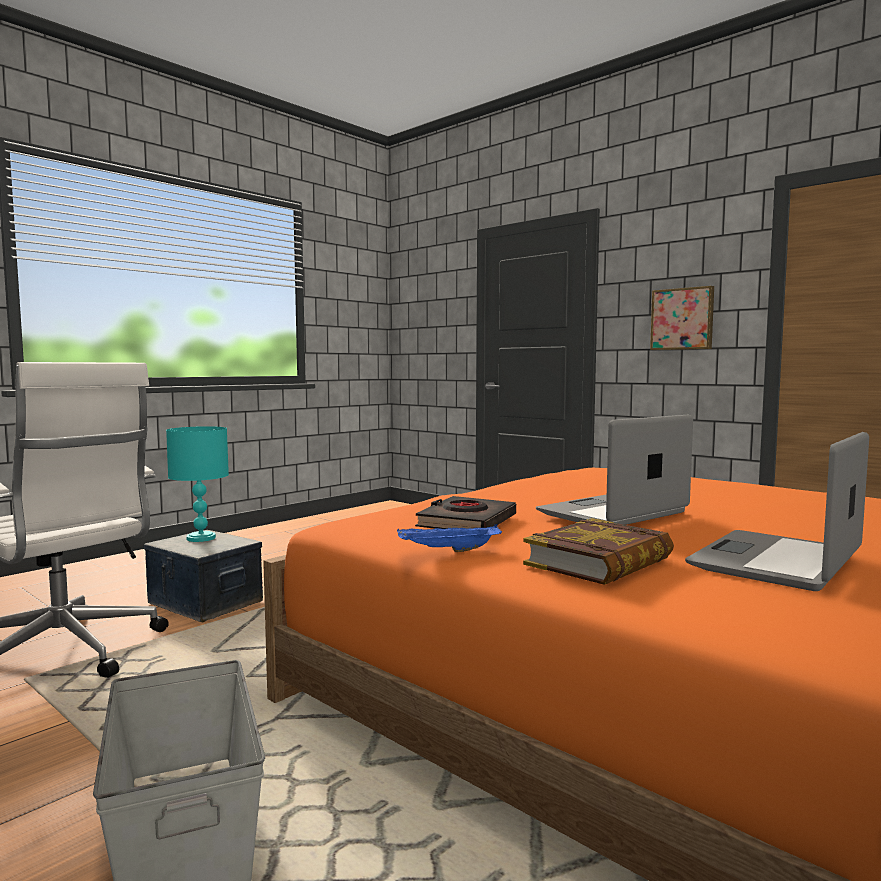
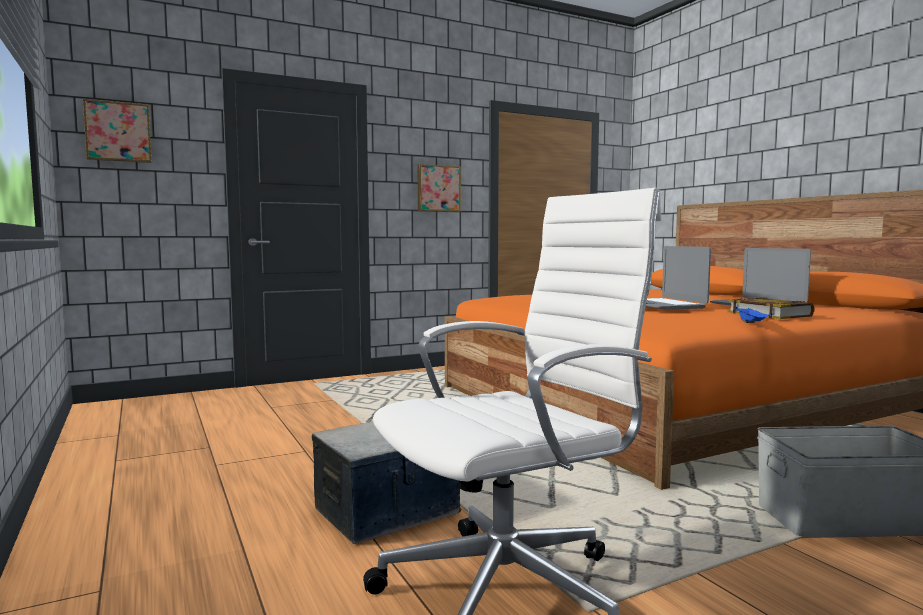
camera: 70 degrees left, 0 degrees up
(201, 538) = (365, 434): turquoise table lamp -> none
(417, 299) = (118, 132): none -> picture
(466, 522) = (676, 318): black book -> none

